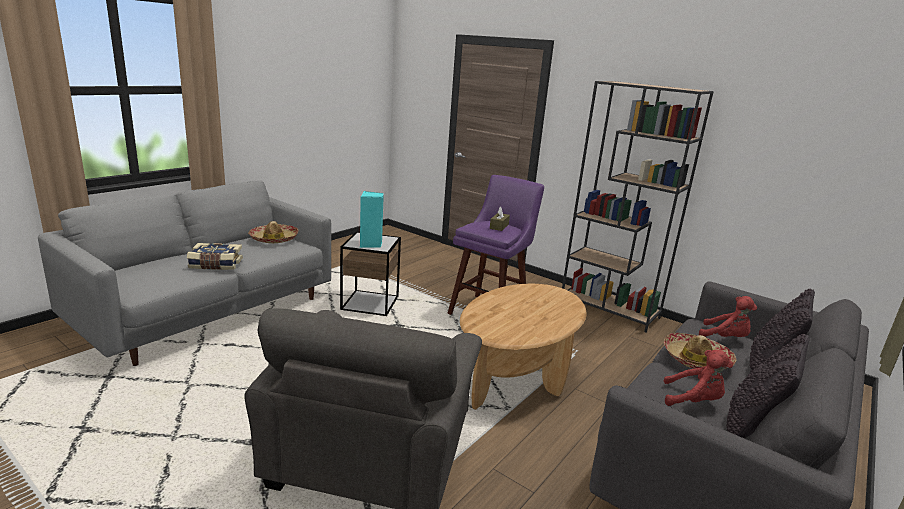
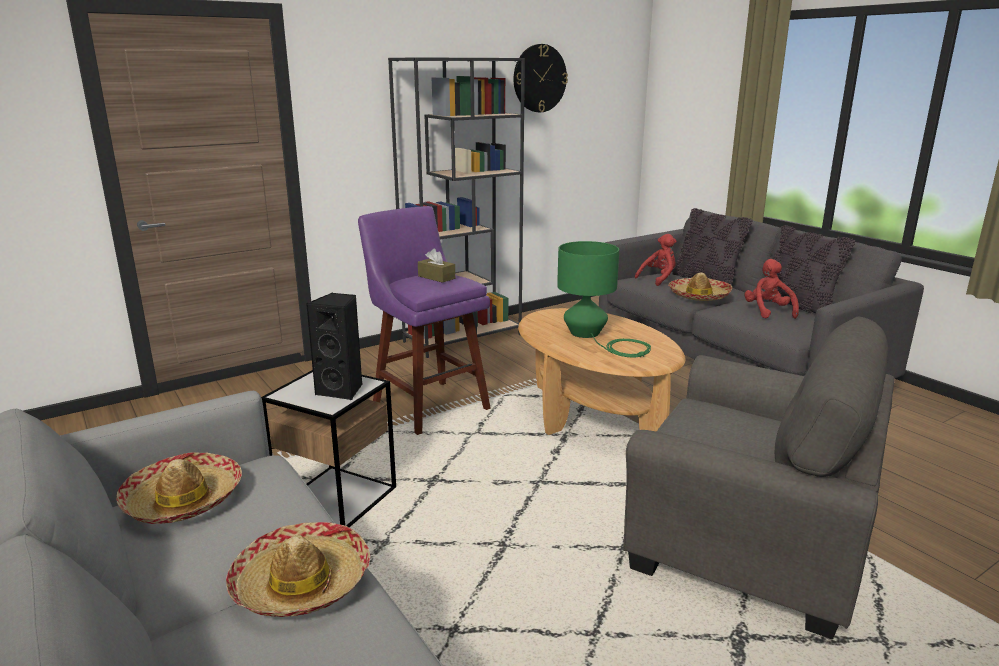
camera: 70 degrees left, 0 degrees up
(215, 265) = (301, 583): book -> hat
(371, 244) = (342, 390): turquoise speaker -> black speaker
(520, 311) = (601, 338): none -> green table lamp
(693, 401) = (768, 311): red plush toy -> red plush toy turned 45 degrees counterclockwise
(773, 117) = (539, 78): none -> wall clock

